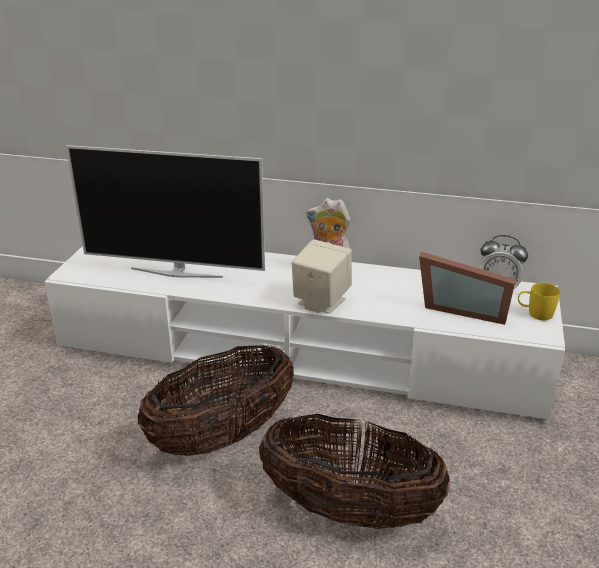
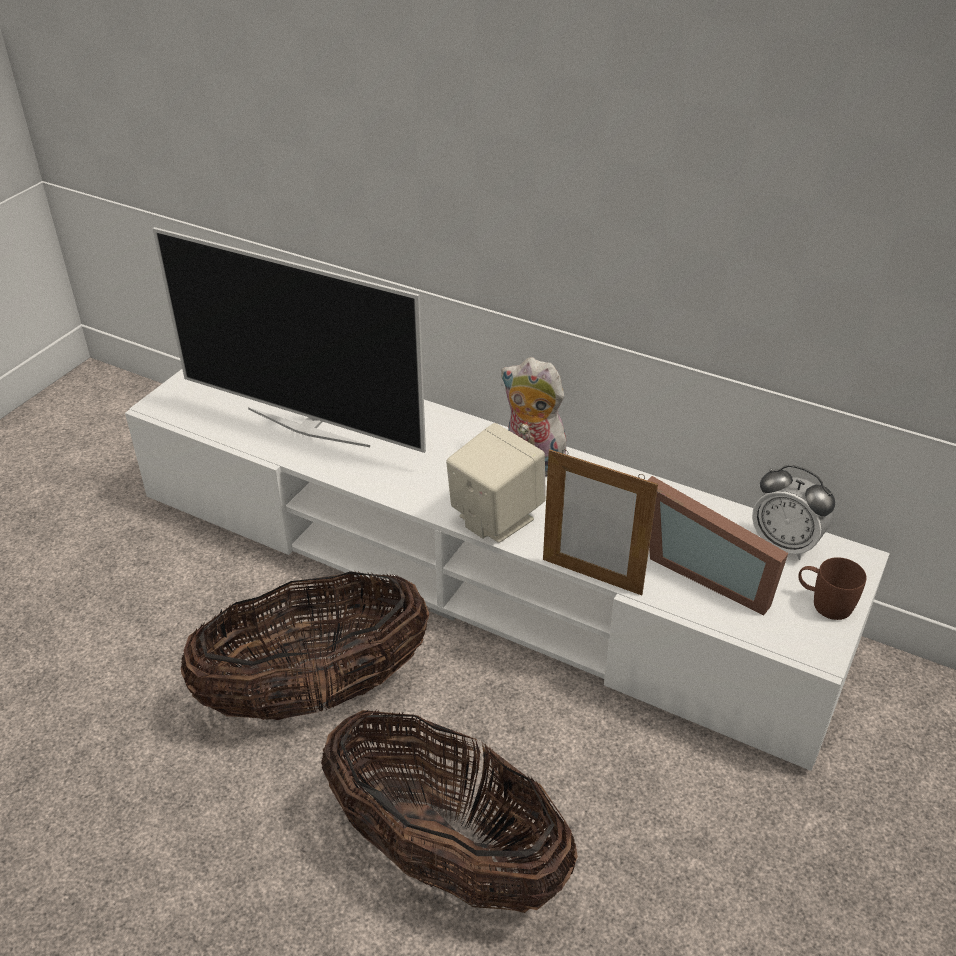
camera: 15 degrees right, 10 degrees up
(395, 321) = (591, 576): none -> picture frame
(535, 313) = (824, 603): yellow mug -> brown mug

